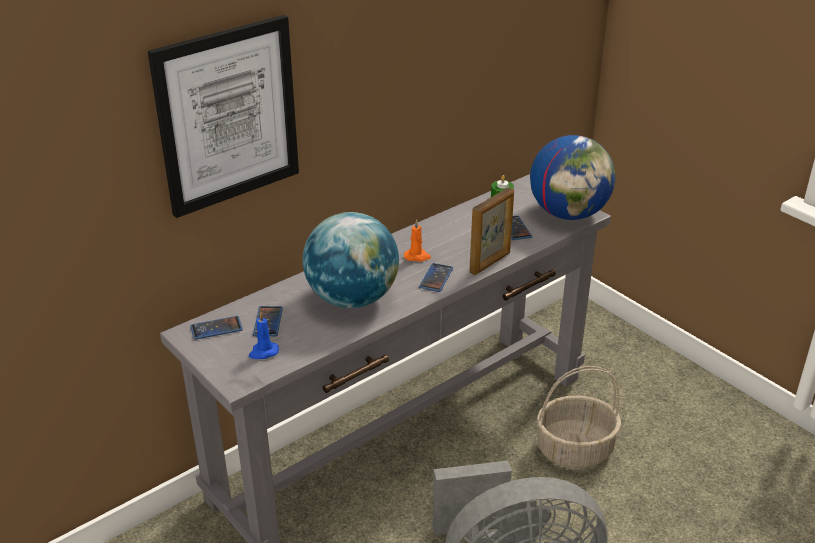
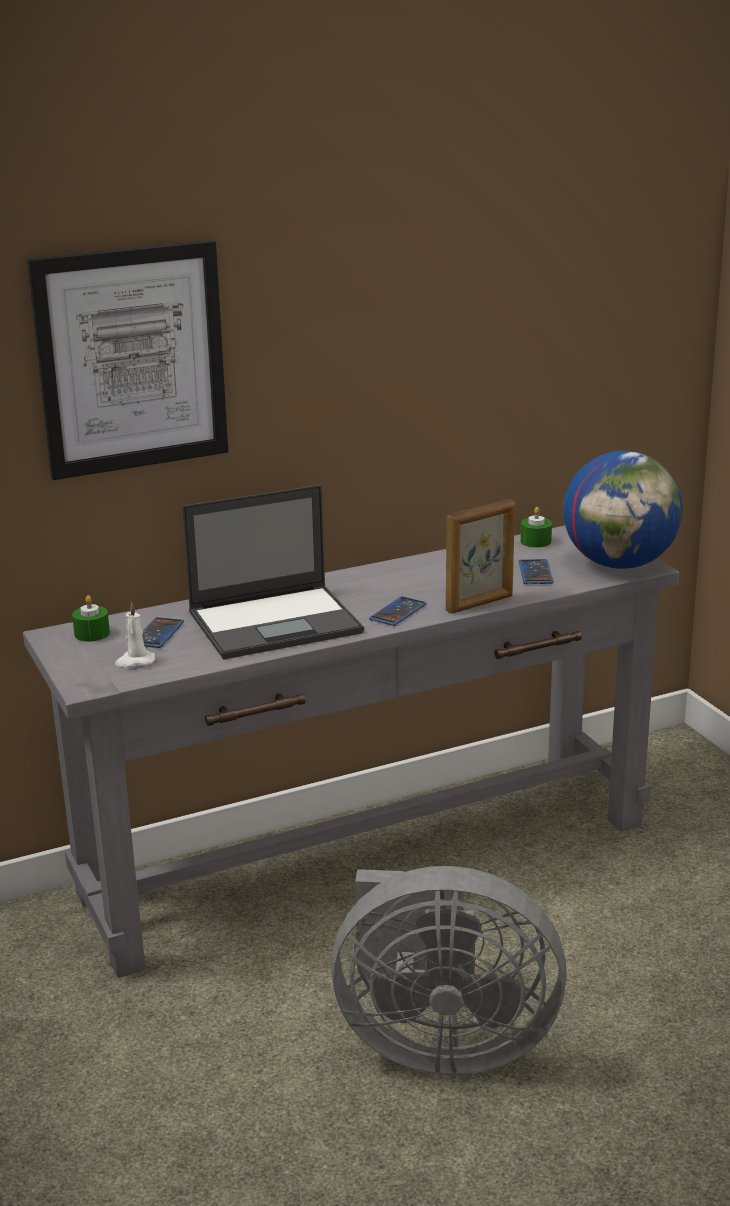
camera: 15 degrees right, 10 degrees down
(216, 328) = (92, 633): phone -> green candle
(263, 352) = (135, 661): blue candle -> white candle
(352, 299) = (277, 622): globe -> laptop
(417, 256) = (386, 589): orange candle -> none
(575, 449) = (602, 905): basket -> none

